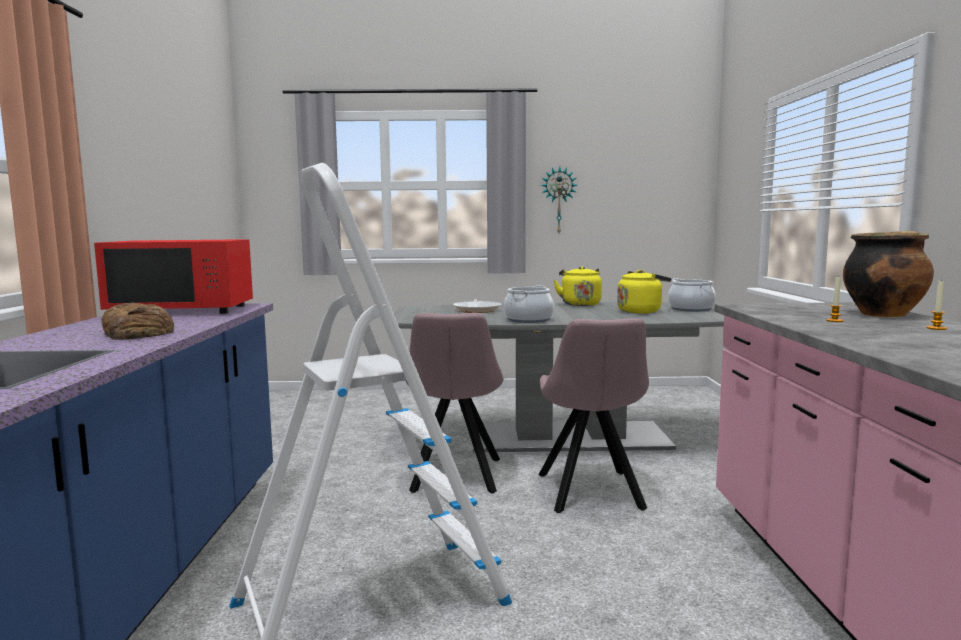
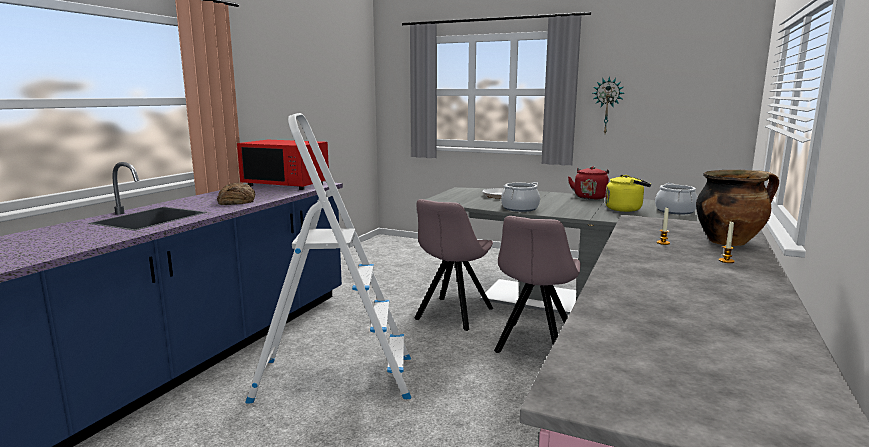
camera: 25 degrees right, 5 degrees up
(579, 304) = (590, 197): yellow kettle -> red kettle

